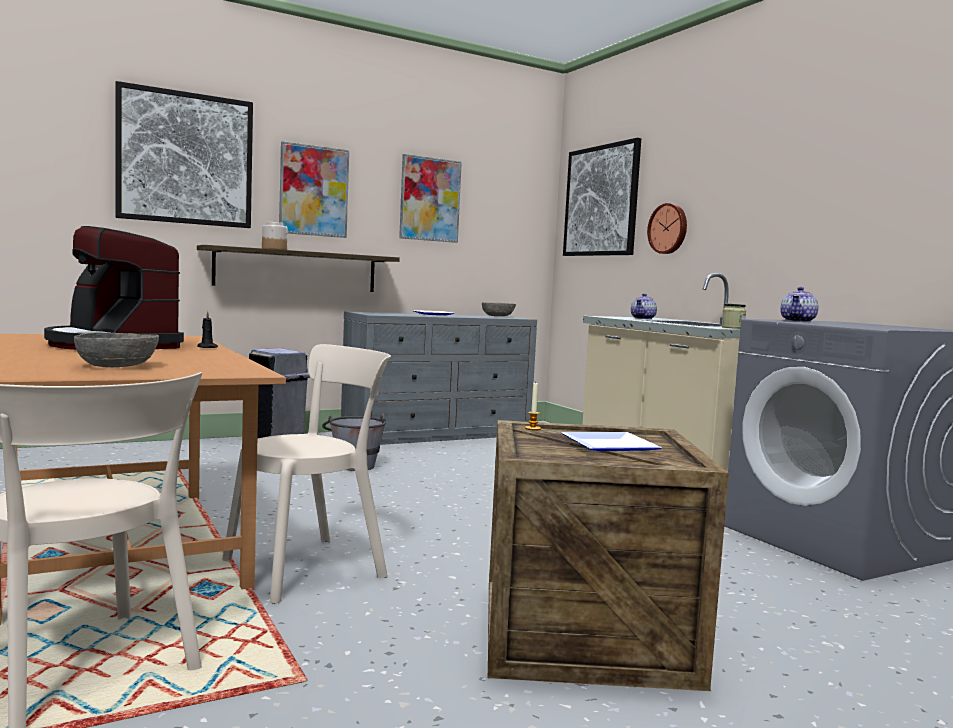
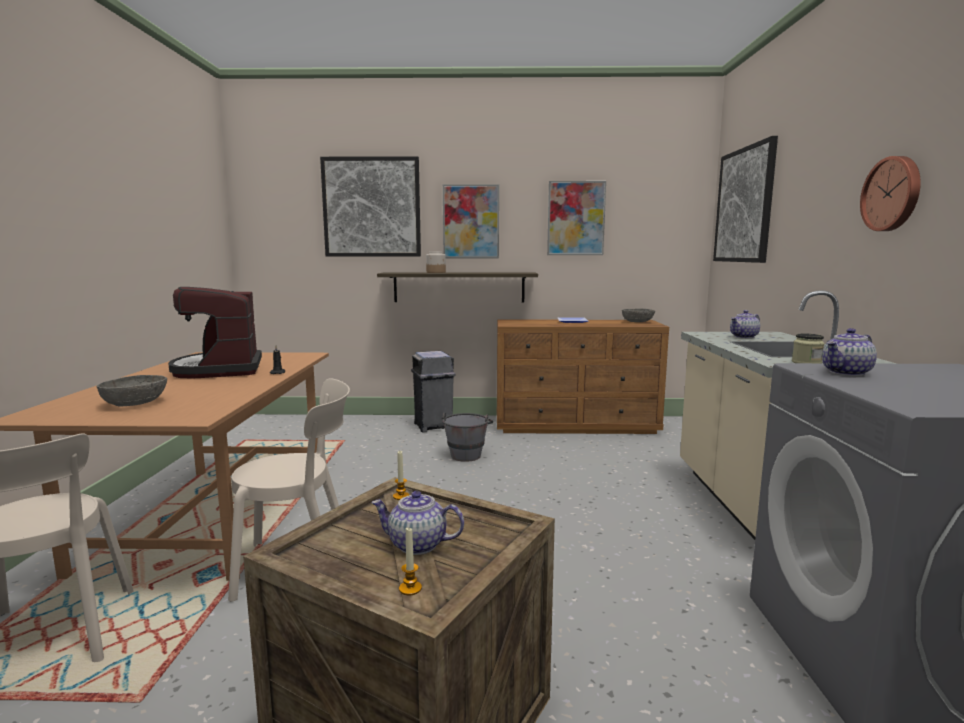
camera: 30 degrees right, 5 degrees up
(438, 434) = (576, 425): grey dresser -> brown dresser
(613, 446) = (416, 545): plate -> teapot
(661, 461) = (410, 588): none -> candle
(668, 228) = (795, 235): wall clock -> wall clock (893, 194)

